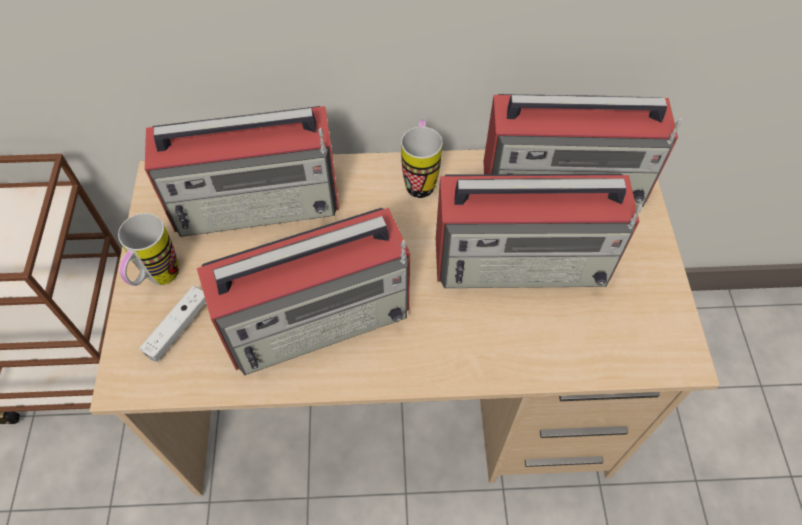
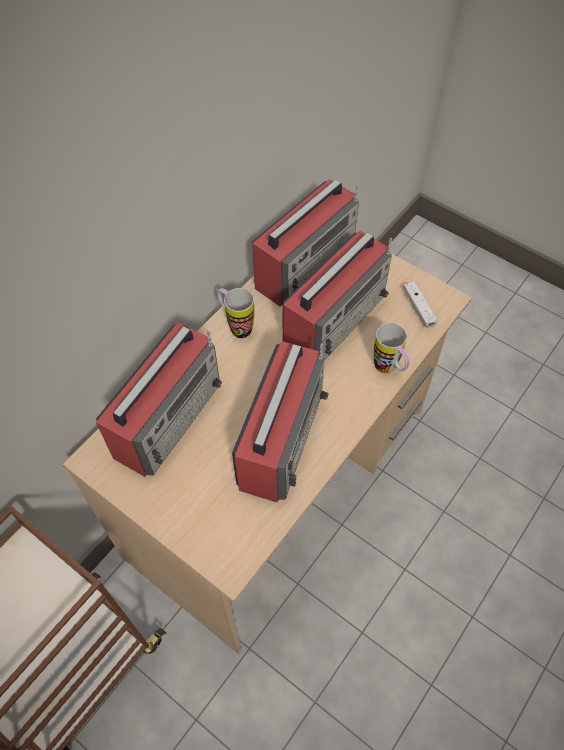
camera: 50 degrees left, 0 degrees up
(158, 280) = (173, 508): mug -> mug (389, 370)
(178, 328) = (219, 516): white game controller -> white game controller (418, 308)

